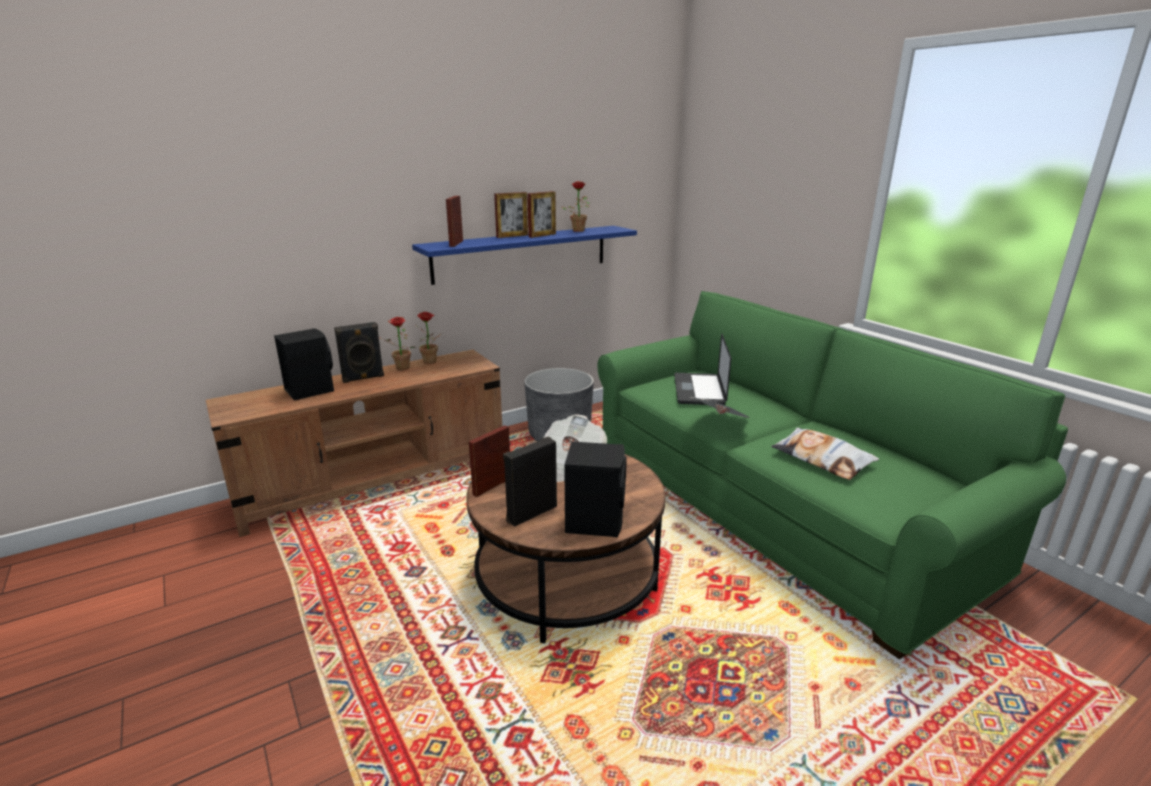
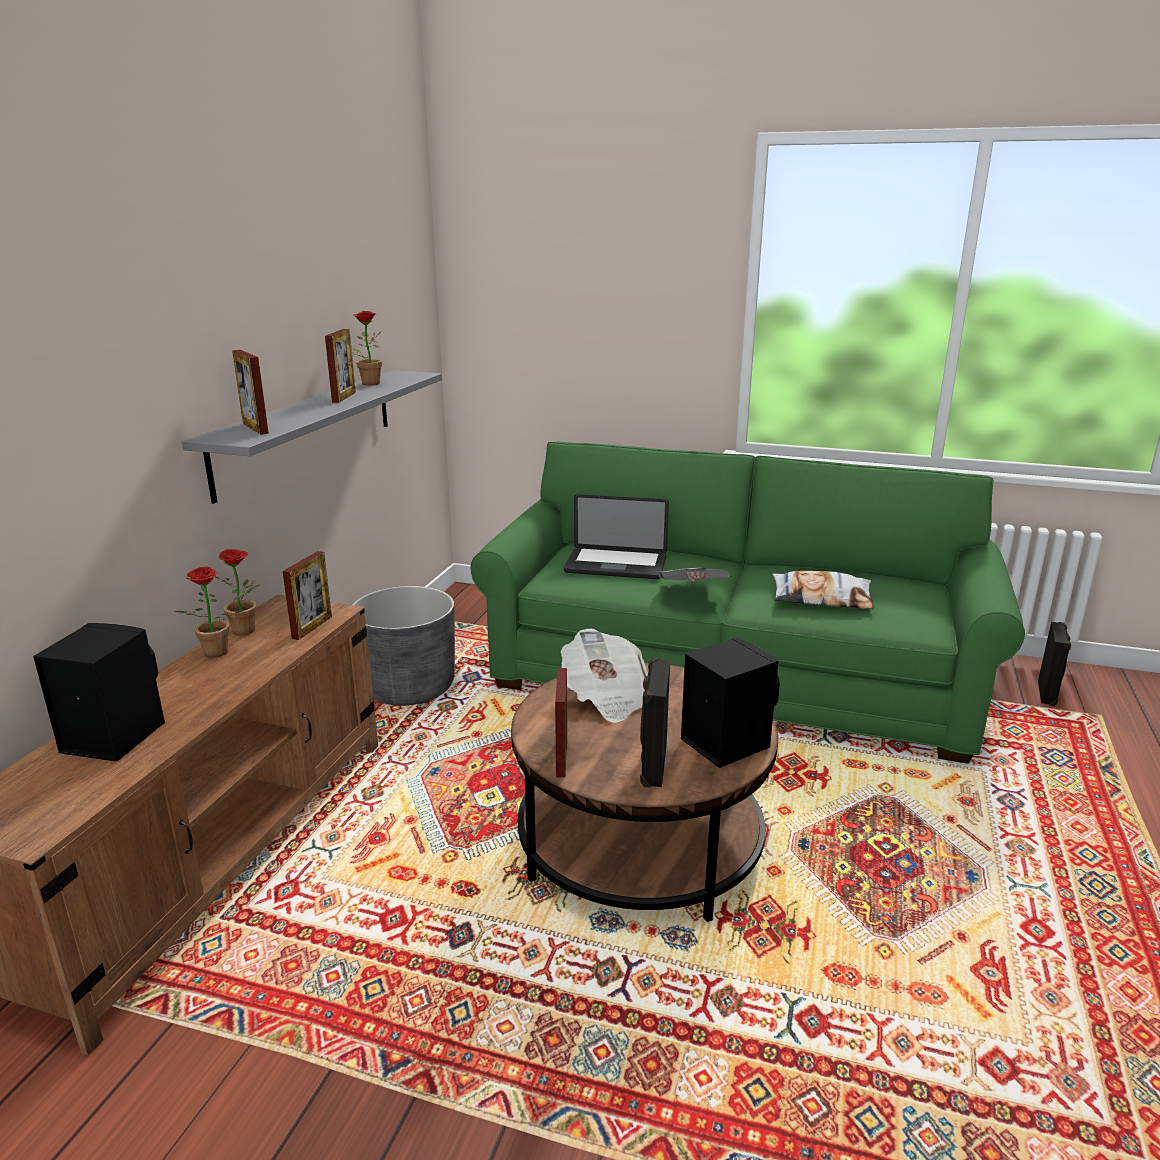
camera: 40 degrees left, 0 degrees up
(363, 378) = (177, 688): black speaker -> black speaker (1048, 693)
(512, 236) = (303, 404): picture frame -> picture frame (312, 627)
(522, 253) = (308, 429): blue shelf -> grey shelf
(699, 390) = (615, 565): laptop -> laptop turned 45 degrees counterclockwise

